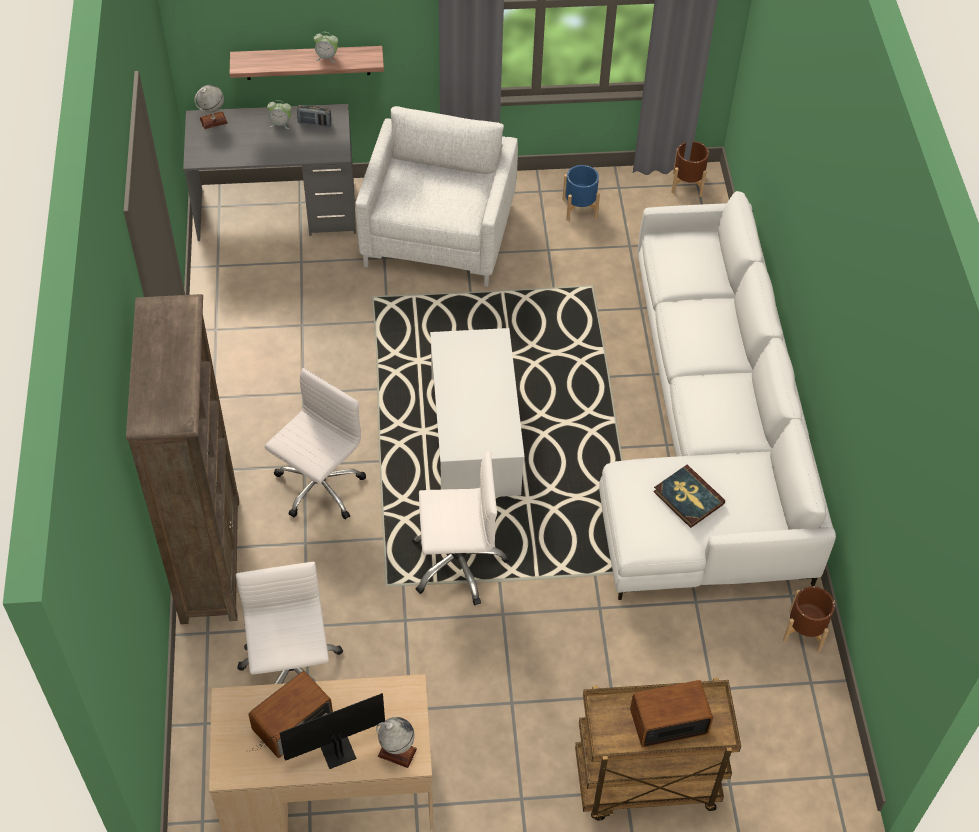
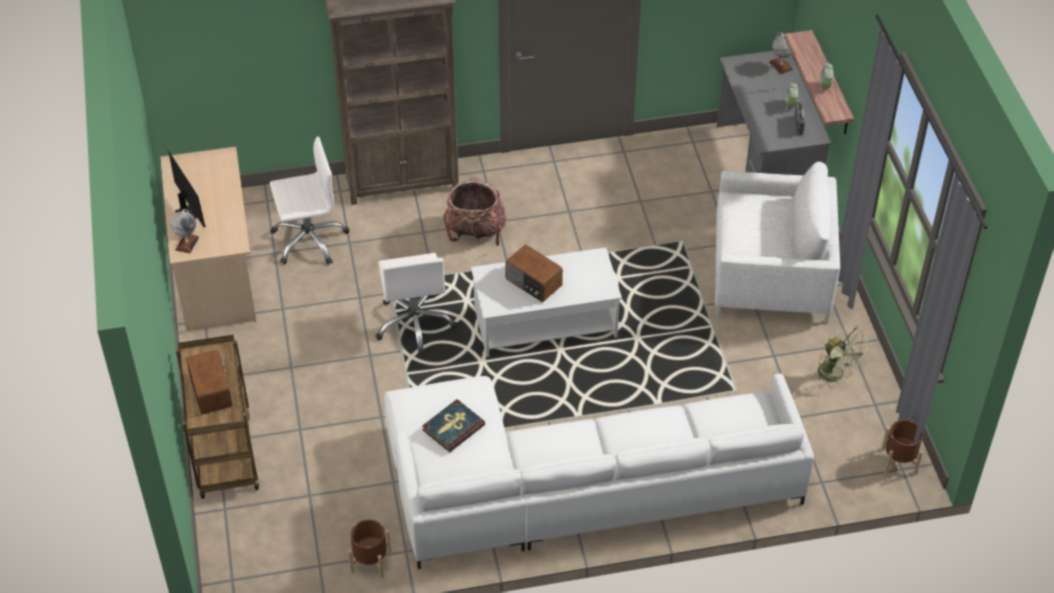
camera: 85 degrees right, 5 degrees down
(294, 723) = (209, 189): radio -> radio (533, 283)
(318, 488) = (476, 232): white office chair -> backpack
(579, 208) = (835, 375): blue planter -> green fan

